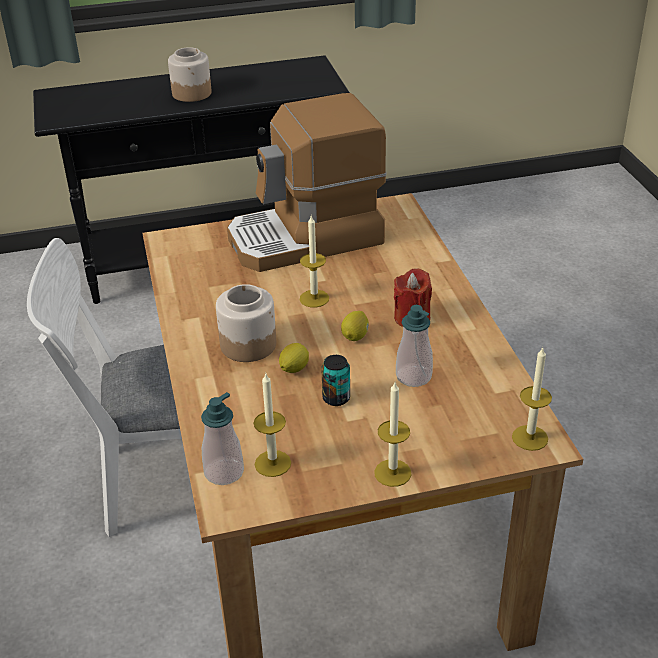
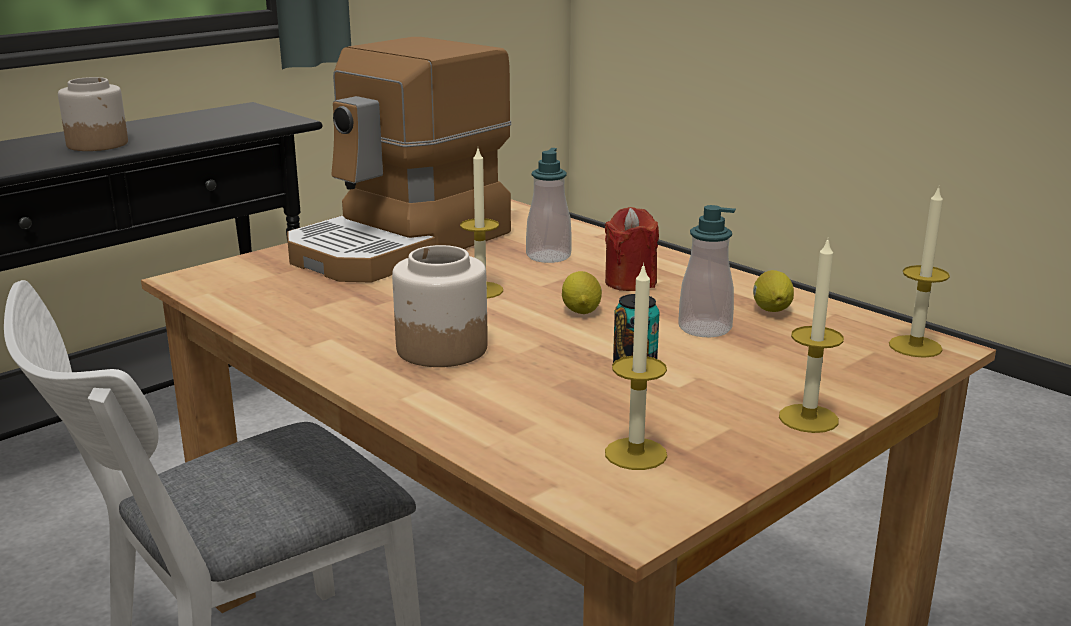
camera: 30 degrees left, 15 degrees down
(224, 472) = (575, 483): soap dispenser -> soap dispenser (548, 256)
(293, 369) = (538, 356): lemon -> lemon (771, 310)

